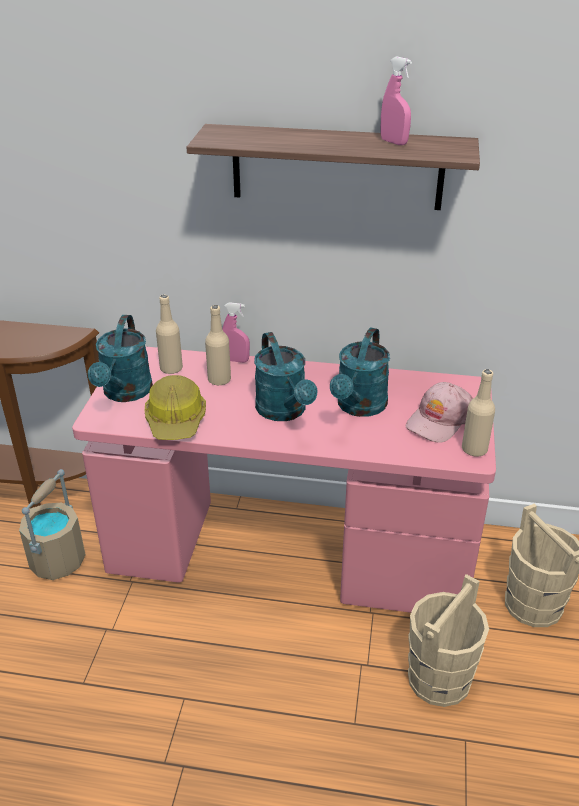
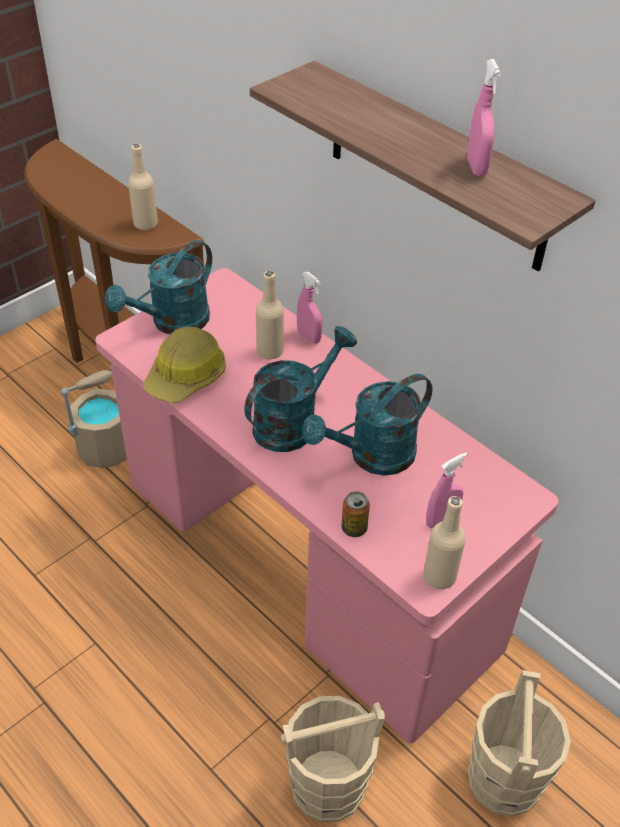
camera: 35 degrees right, 10 degrees up
(171, 368) = (239, 316): beige bottle -> beige bottle (145, 224)
(284, 412) = (293, 421): turquoise watering can -> turquoise watering can turned 150 degrees counterclockwise
(395, 450) = (354, 528): none -> can
(440, 420) = (441, 520): pink cap -> pink spray bottle

